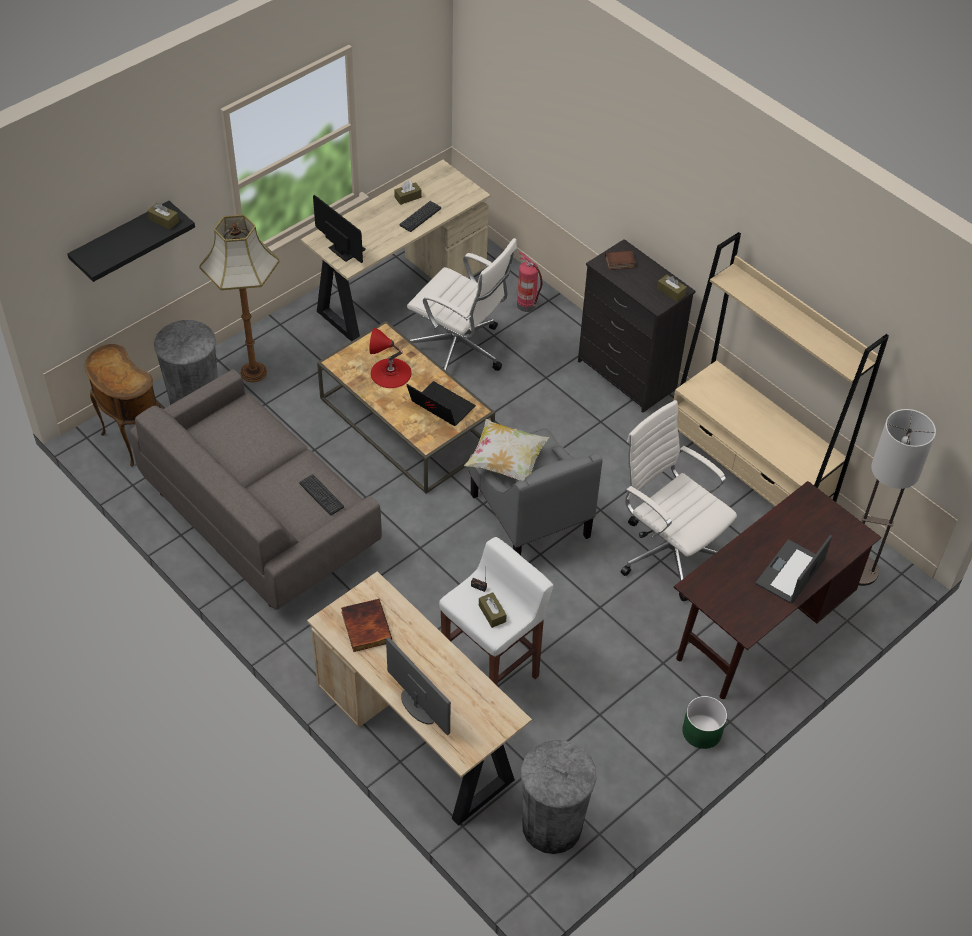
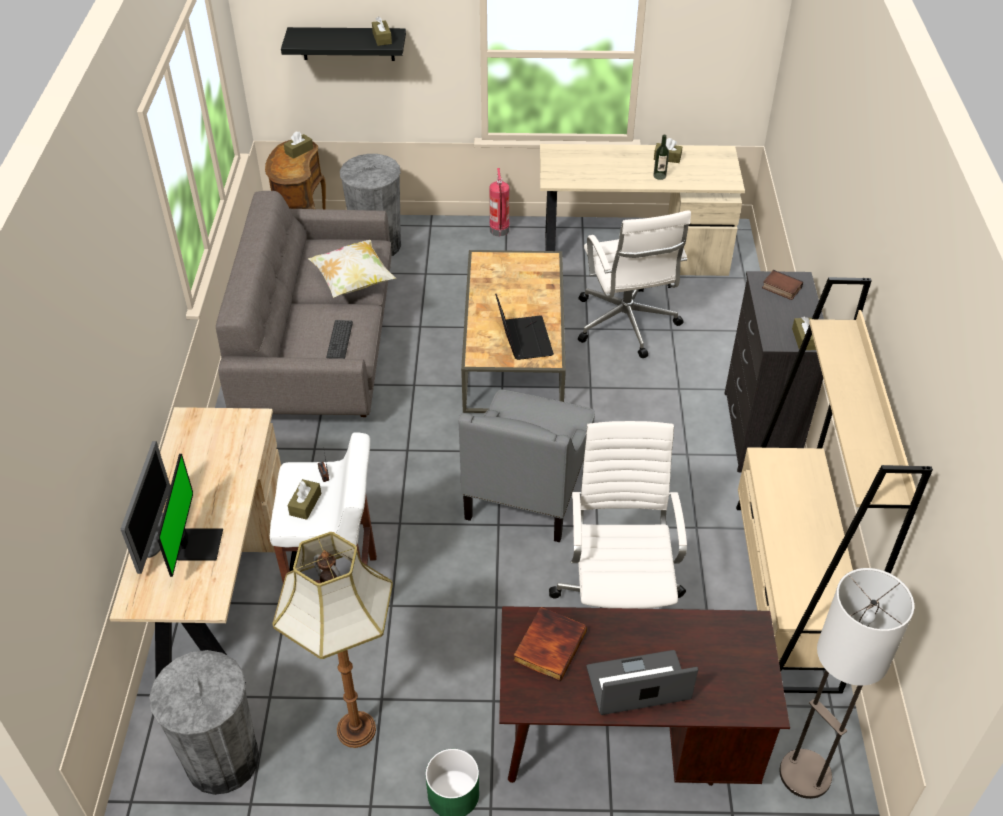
camera: 45 degrees right, 5 degrees down
(112, 359) = (299, 151): none -> brown tissue box
(254, 373) = (444, 248): floor lamp -> floor lamp (355, 731)
(345, 250) = (565, 168): monitor -> monitor (198, 544)
(365, 627) = (205, 443): book -> book (548, 645)
(390, 373) = (515, 290): red table lamp -> none
(420, 217) = (659, 176): keyboard -> bottle
(506, 462) = (519, 412): pillow -> pillow (353, 282)
(527, 305) = (730, 324): fire extinguisher -> fire extinguisher (500, 231)

